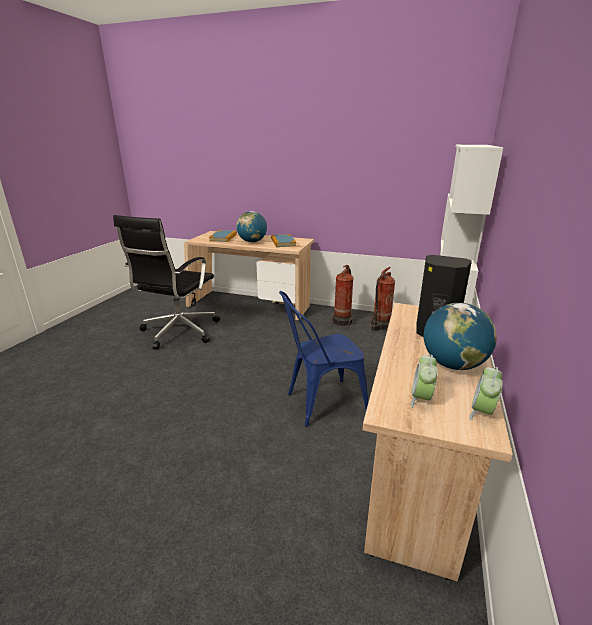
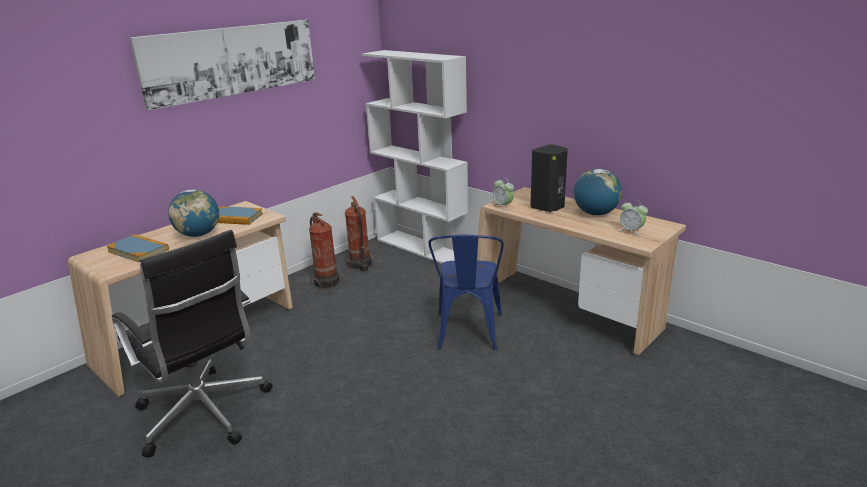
camera: 65 degrees left, 0 degrees up
(328, 134) = (232, 61): none -> picture
(482, 412) = (650, 220): alarm clock -> alarm clock (503, 206)

